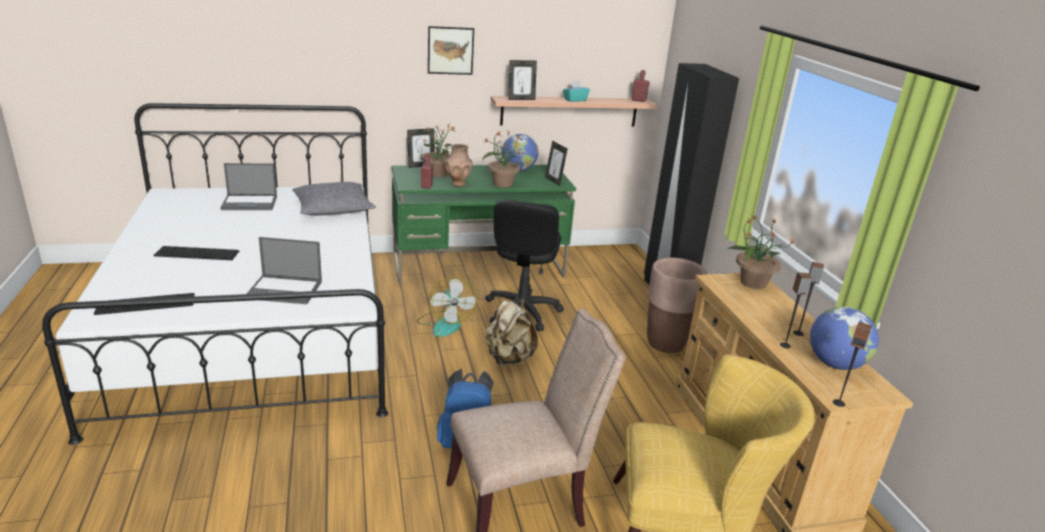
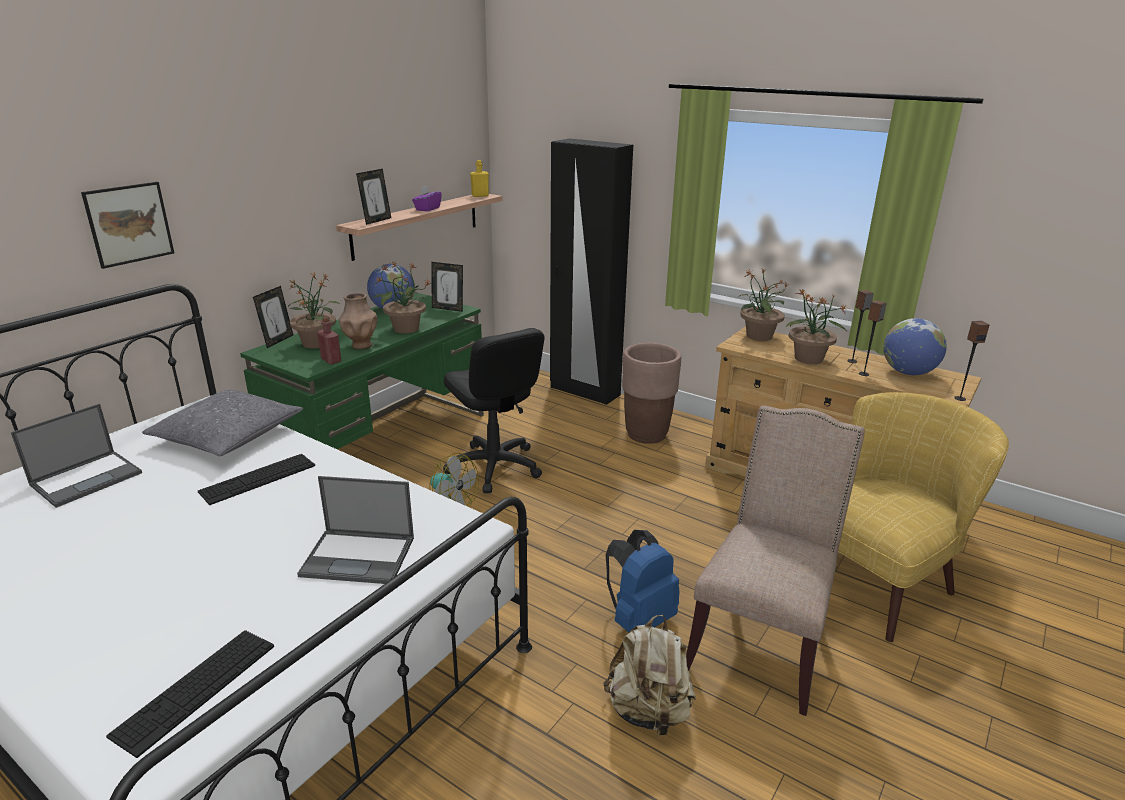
camera: 40 degrees left, 0 degrees up
(197, 253) = (138, 580): keyboard -> keyboard (258, 478)
(285, 290) = (360, 556): laptop -> laptop turned 45 degrees clockwise
(450, 50) = (280, 174): picture -> picture (129, 224)
(508, 358) = (551, 518): beige backpack -> beige backpack (648, 711)
(575, 100) = (427, 209): turquoise tissue box -> purple tissue box
(638, 100) = (480, 196): red bottle -> yellow bottle
(758, 315) = (809, 359): none -> potted plant

